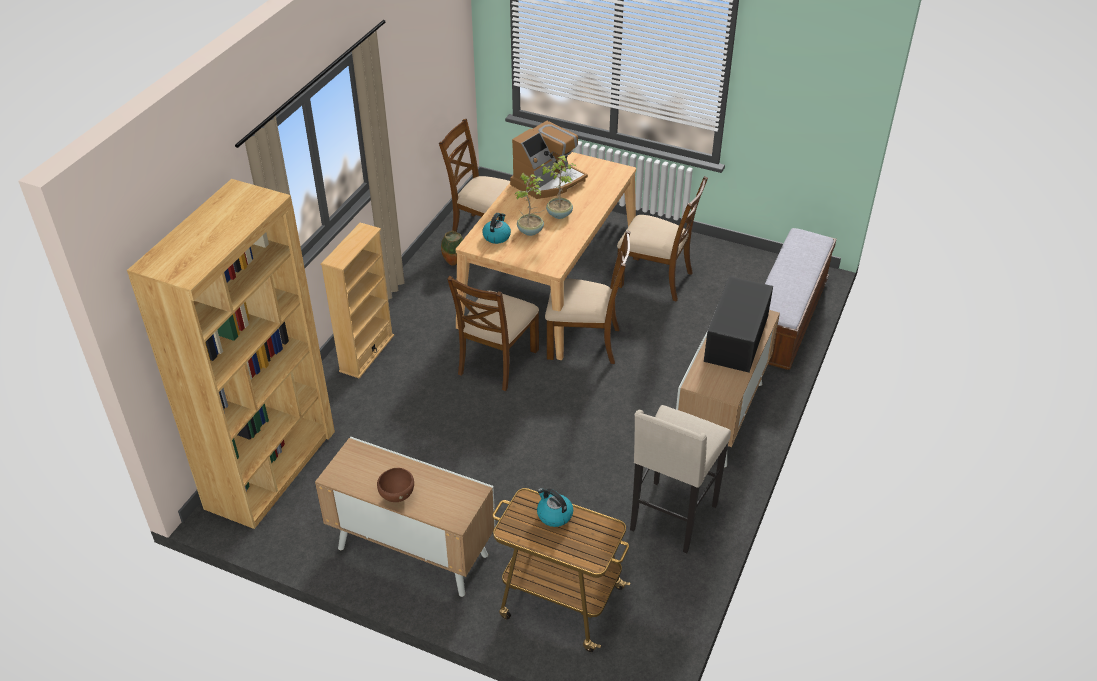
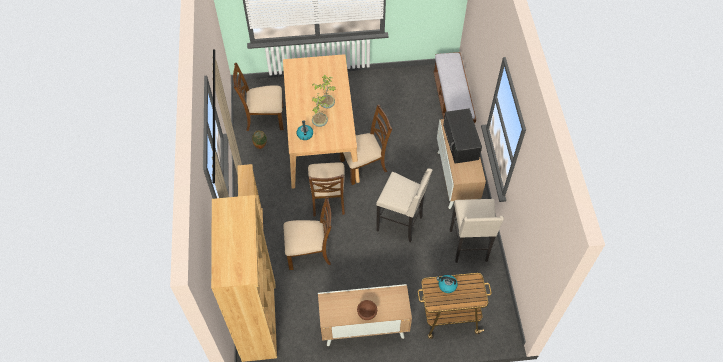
camera: 30 degrees left, 15 degrees up
(548, 182) = (305, 84): coffee machine -> none
(582, 439) = (401, 223): none -> beige stool
(655, 279) = (373, 108): brown chair -> brown chair (309, 252)

